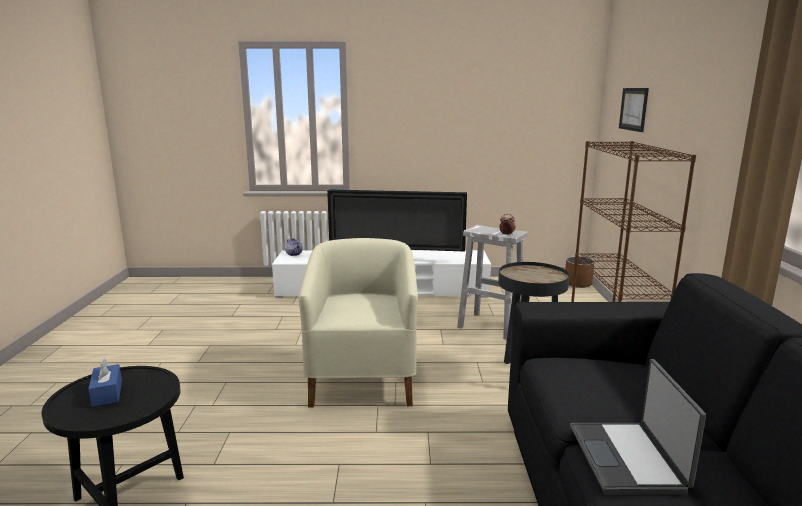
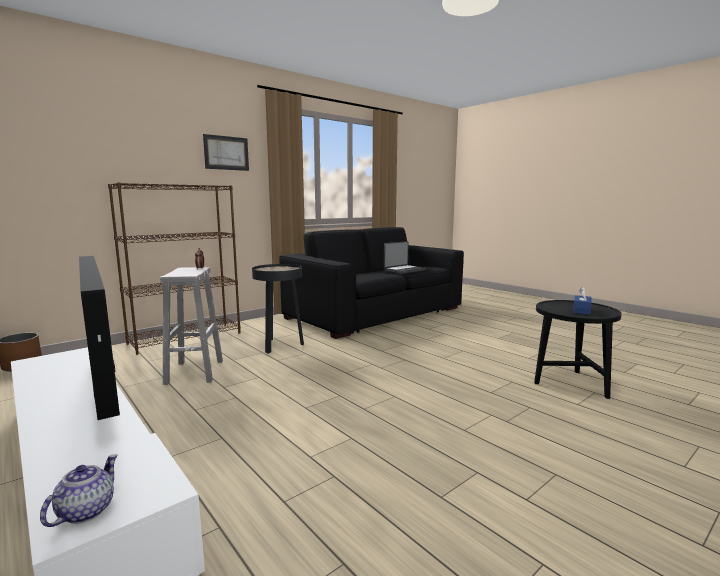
camera: 130 degrees left, 5 degrees down
(363, 380) = (361, 382): beige armchair -> none
(633, 109) = (77, 154): picture -> picture (226, 153)

